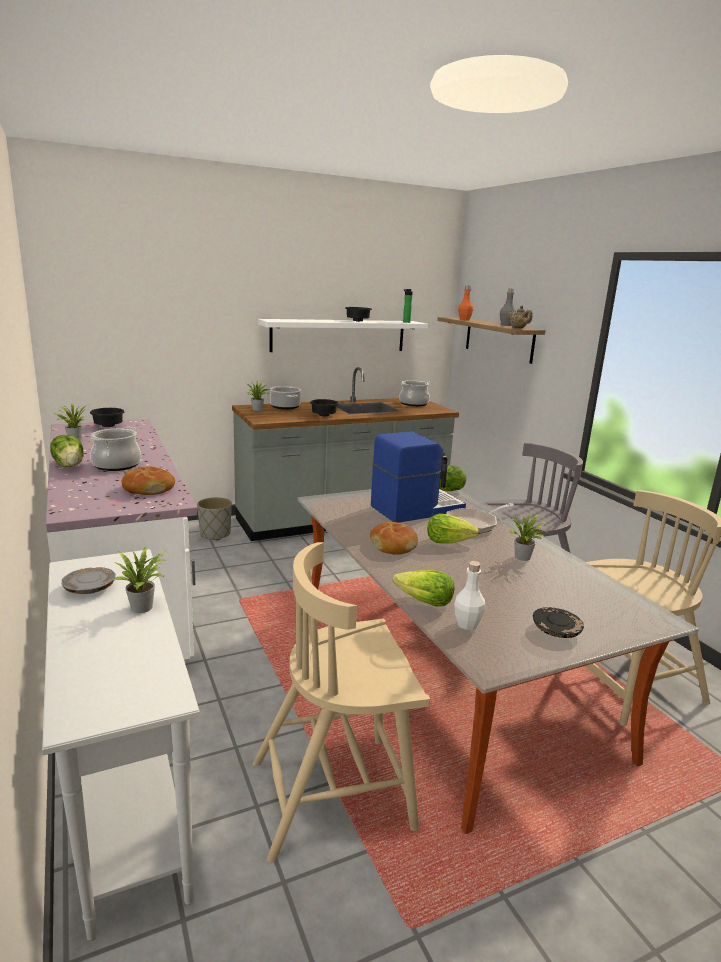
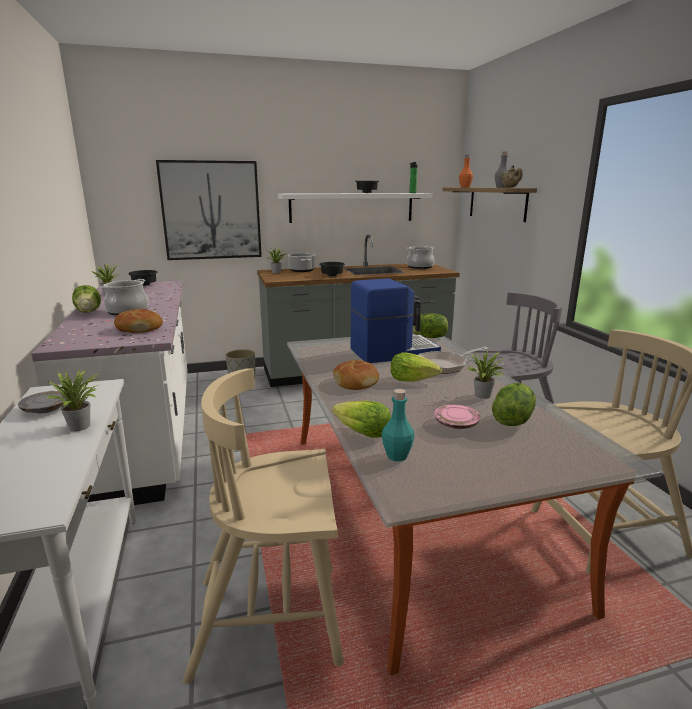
camera: 10 degrees right, 0 degrees up
(181, 337) = (211, 210): none -> picture
(467, 624) = (397, 456): white bottle -> turquoise bottle
(509, 589) = (456, 424): none -> pink plate
(556, 630) = (492, 466): black plate -> none
(558, 583) = (512, 420): none -> lettuce

